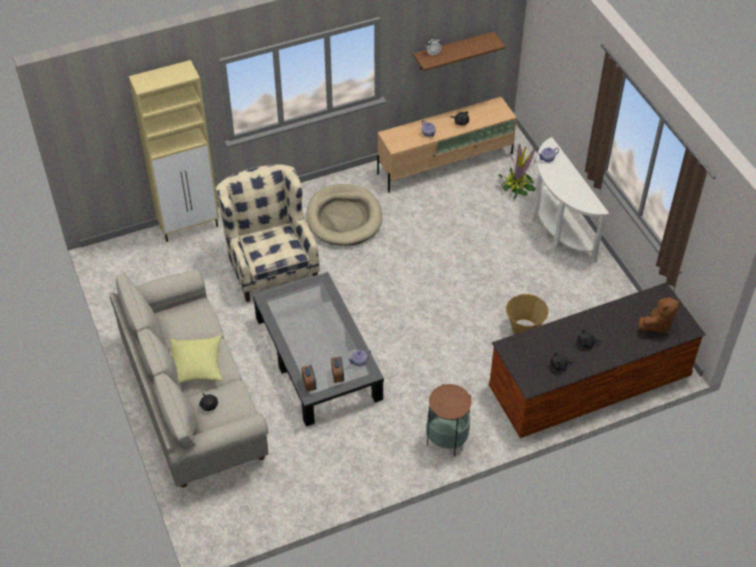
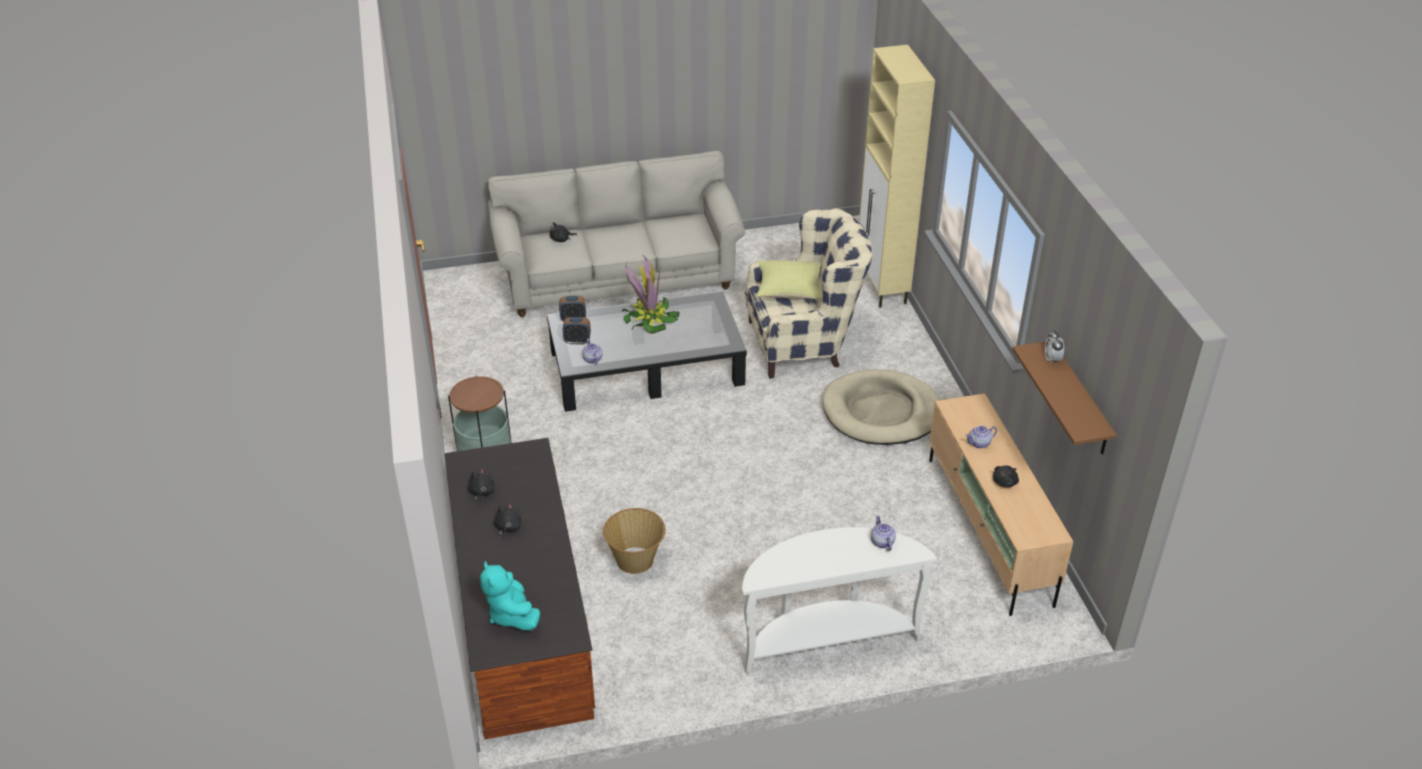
camera: 100 degrees right, 10 degrees down
(197, 367) = (616, 237): yellow pillow -> yellow pillow (789, 291)
(516, 185) = (933, 607): potted plant -> potted plant (649, 319)
(657, 324) = (511, 614): brown plush toy -> turquoise plush toy

